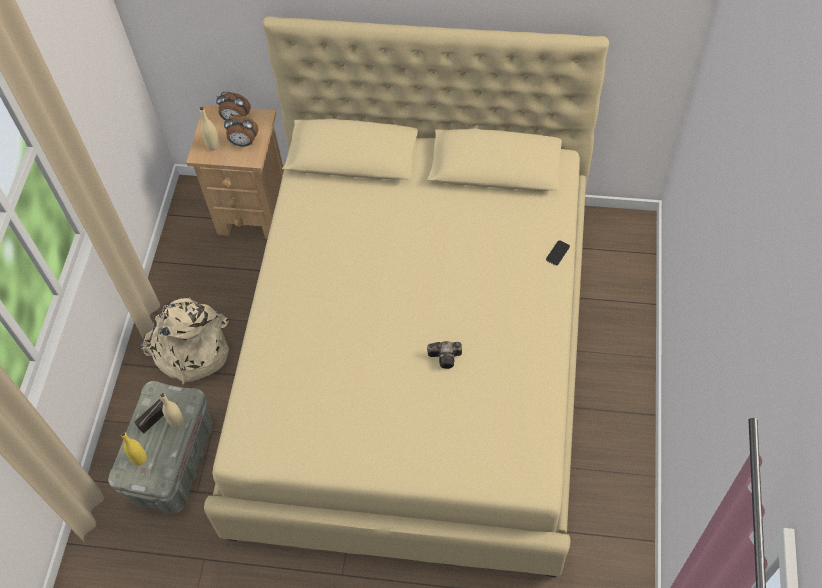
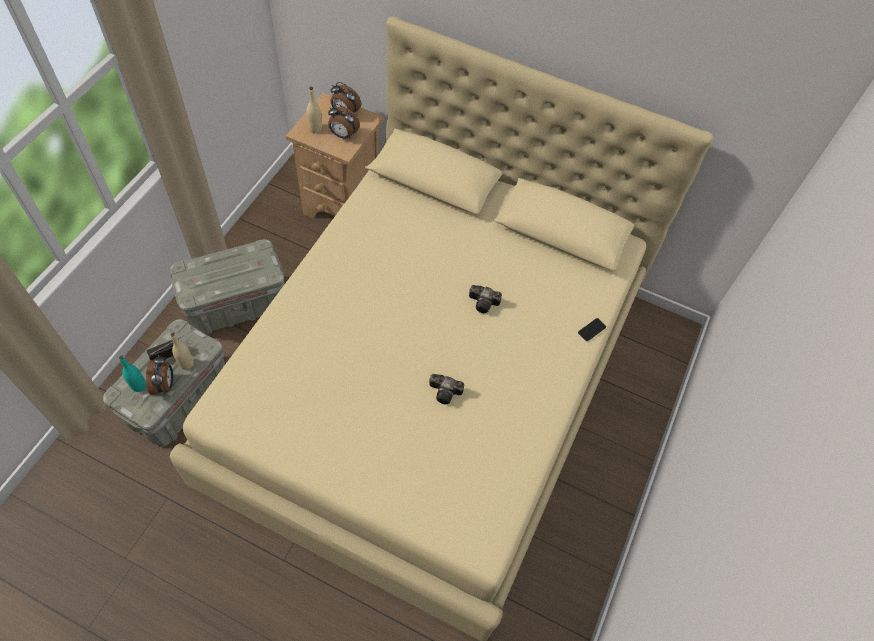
camera: 10 degrees right, 0 degrees up
(139, 458) = (139, 385): yellow bottle -> turquoise bottle
(165, 449) = (165, 385): none -> alarm clock
(190, 349) = (237, 304): beige backpack -> grey storage box
(449, 262) = (484, 303): none -> camera

